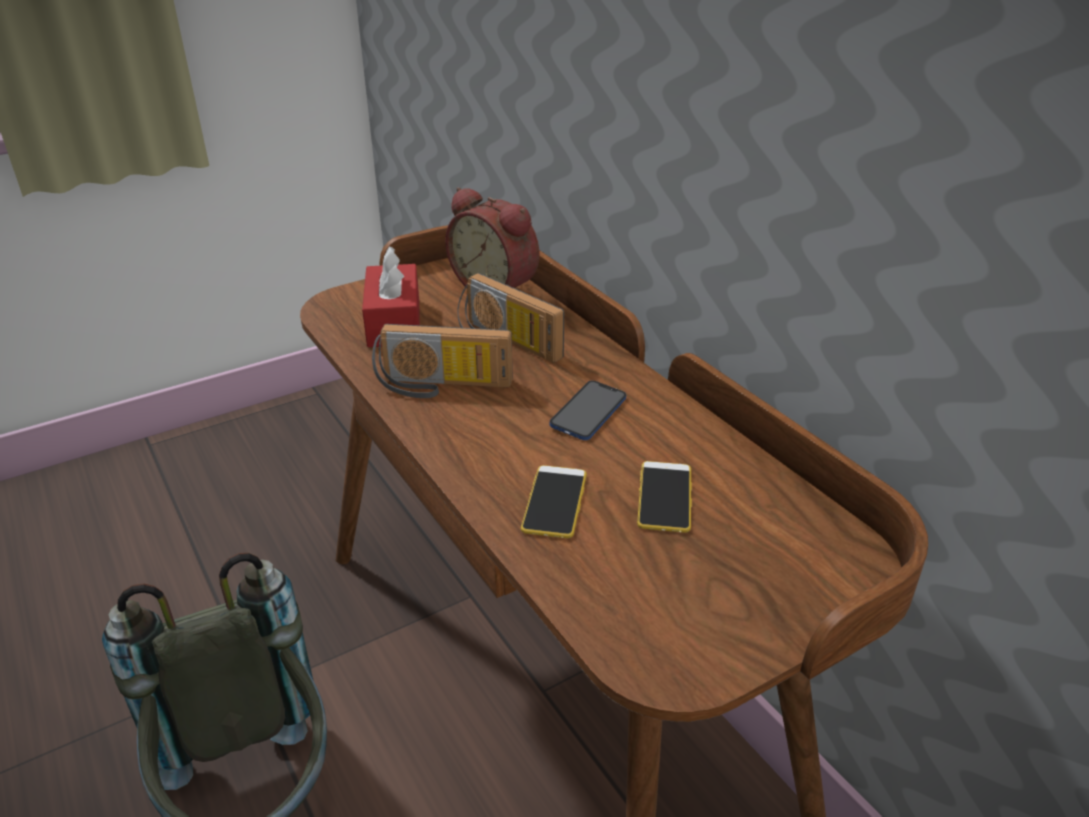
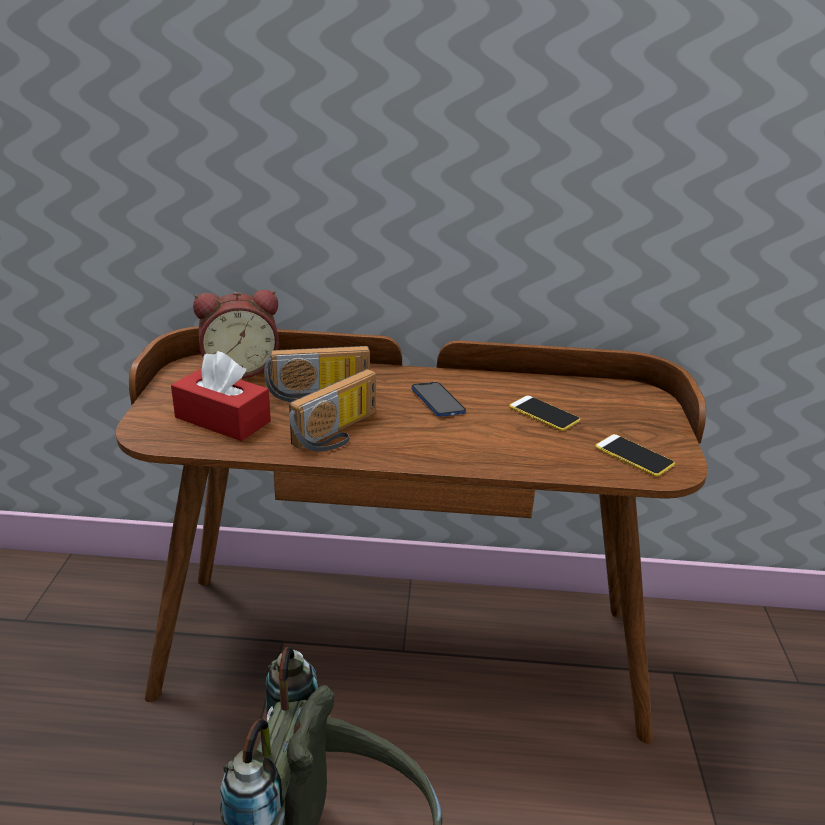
camera: 55 degrees left, 5 degrees down
(554, 502) = (512, 445): phone -> phone (634, 456)

